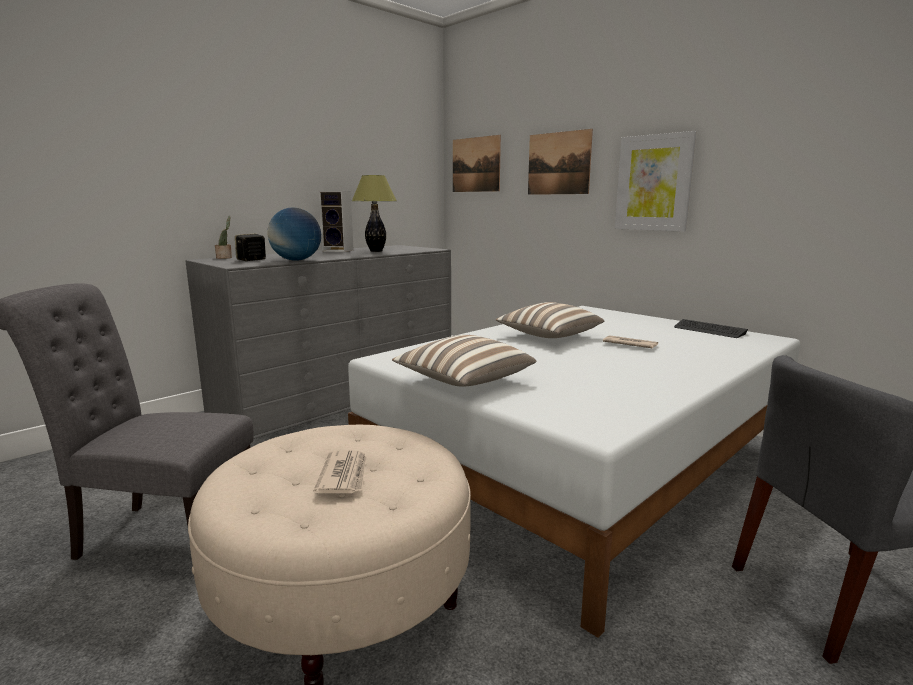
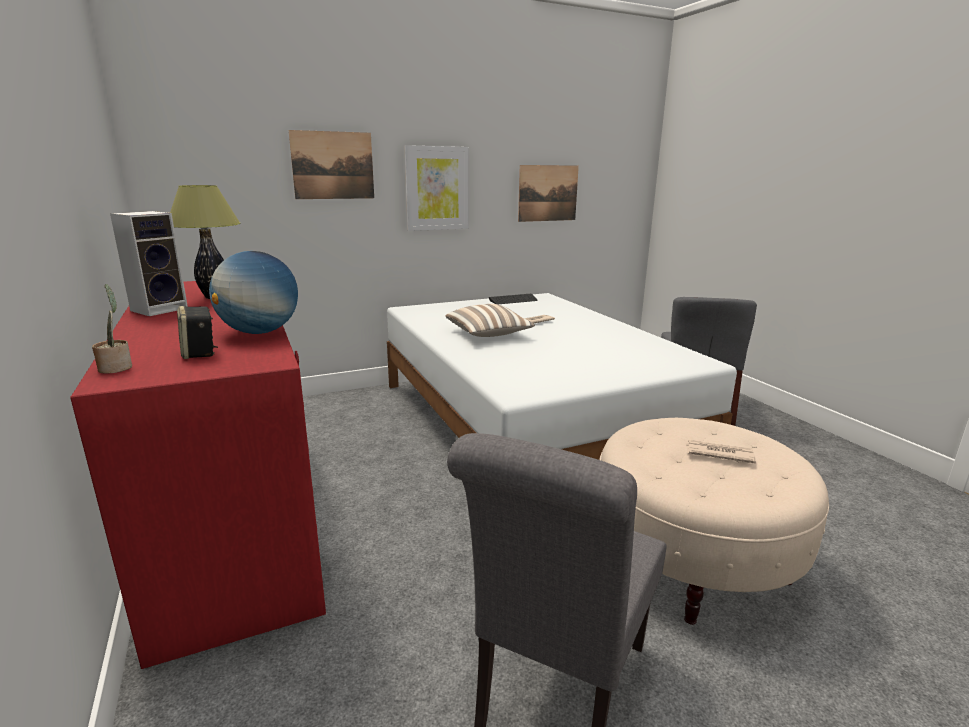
camera: 70 degrees left, 5 degrees up
(339, 394) = (234, 514): grey dresser -> red dresser
(463, 381) = (600, 376): pillow -> none
(475, 164) = (195, 159): picture -> picture (548, 193)

